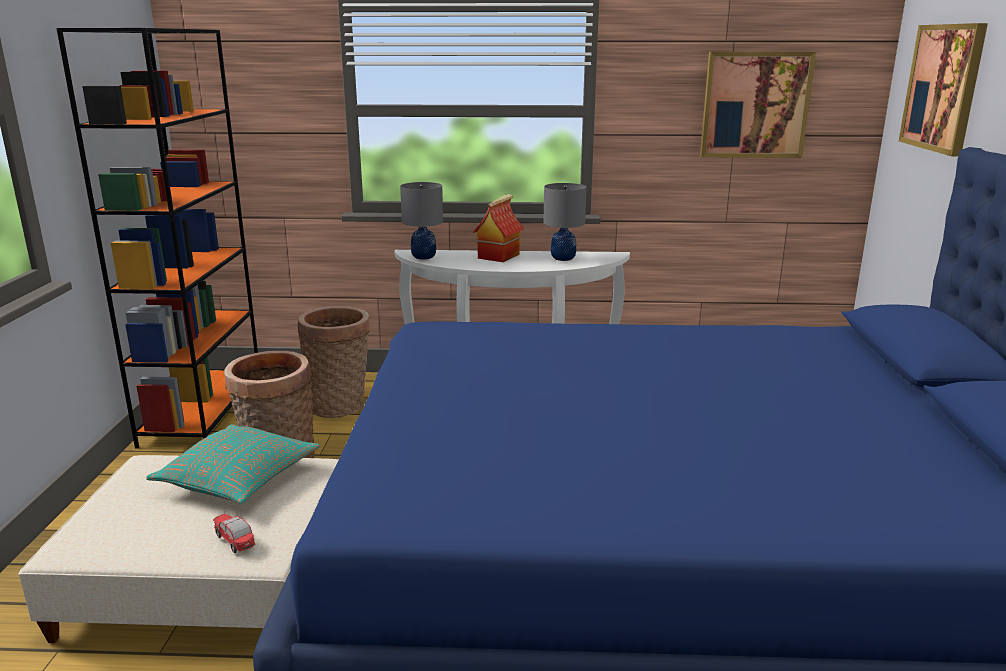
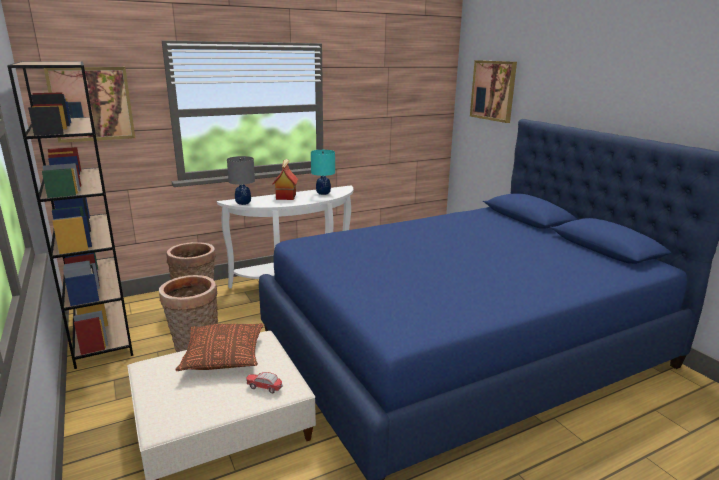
camera: 30 degrees left, 0 degrees up
(203, 412) = (101, 334): orange bookcase -> beige bookcase
(238, 480) = (223, 357): turquoise pillow -> brown pillow
(562, 259) = (322, 193): grey table lamp -> turquoise table lamp
(755, 105) = (400, 100): picture -> picture (91, 104)

